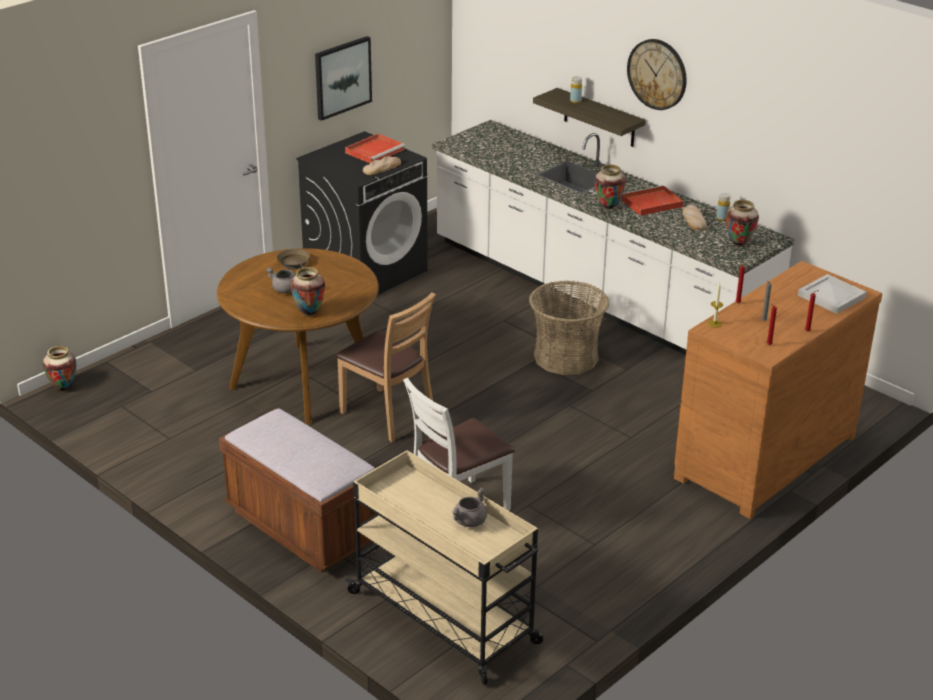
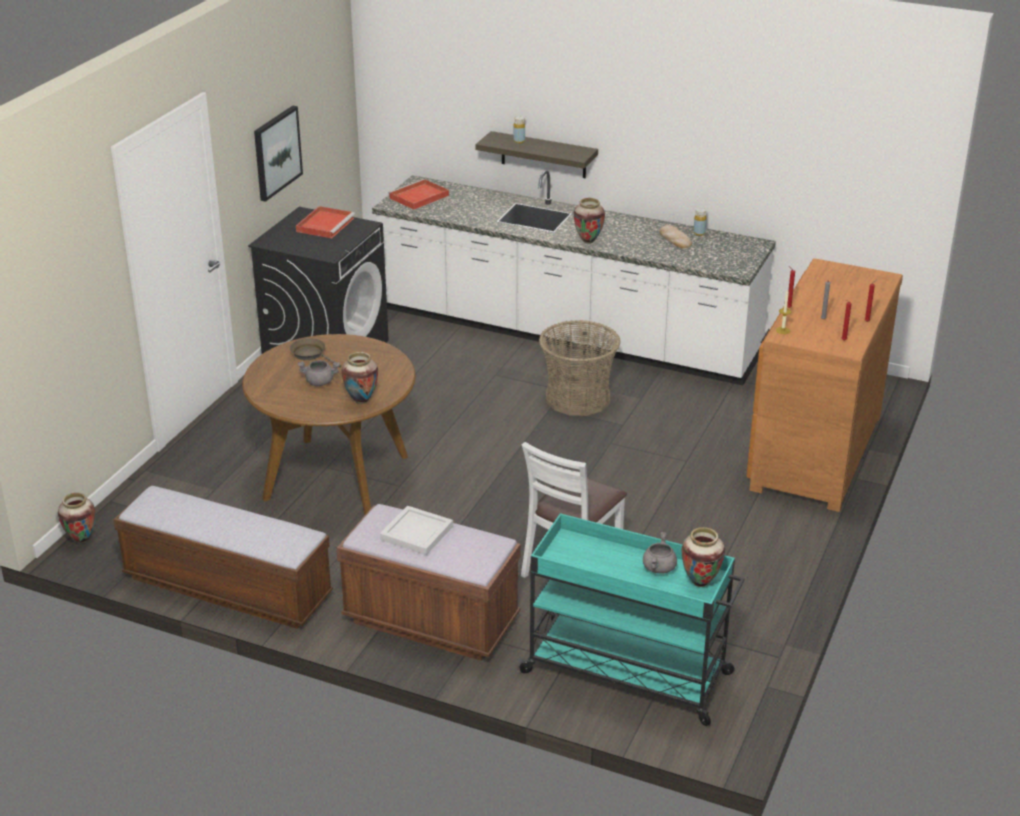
camera: 20 degrees left, 0 degrees up
(152, 456) = (227, 587): none -> bench
(382, 168) = (345, 240): bread -> none
(387, 415) = (443, 491): brown chair -> none
(445, 618) = (629, 673): beige cart -> turquoise cart
(650, 203) = (624, 230): red tray -> red tray (418, 197)
(657, 74) = (609, 101): wall clock -> none
(738, 244) = (731, 254): vase -> vase (700, 582)
(830, 296) = (862, 286): white tray -> white tray (415, 533)

